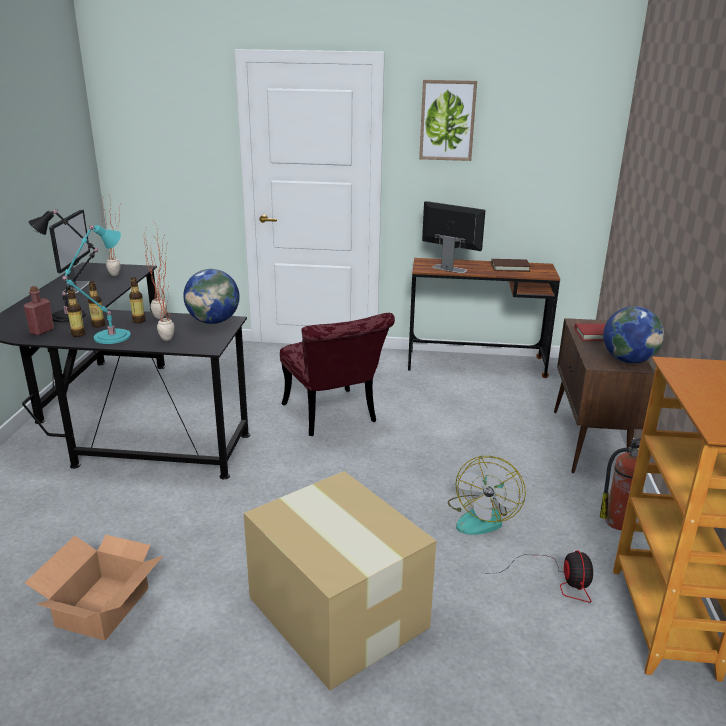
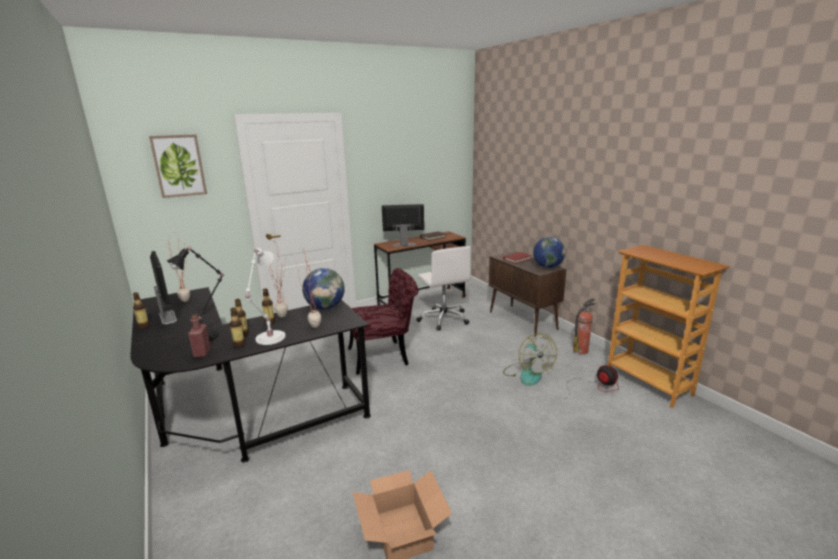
camera: 35 degrees left, 5 degrees down
(46, 291) = (144, 326): none -> bottle
(109, 337) = (269, 339): turquoise table lamp -> white table lamp
(333, 417) = (385, 356): red chair -> red chair turned 45 degrees counterclockwise
(338, 614) = (532, 454): cardboard box -> none
(447, 120) = (383, 153): picture -> picture (179, 166)
(471, 398) = (443, 319): none -> white office chair

